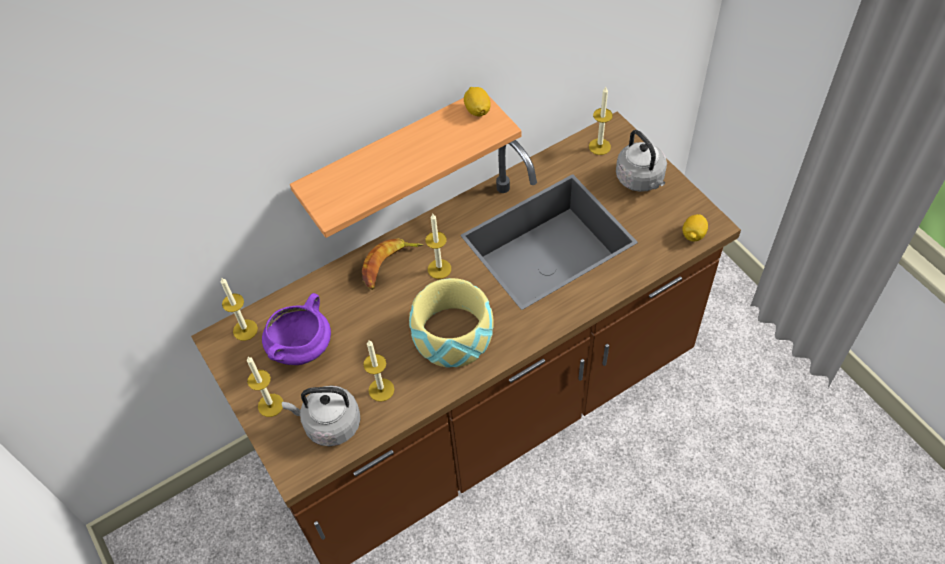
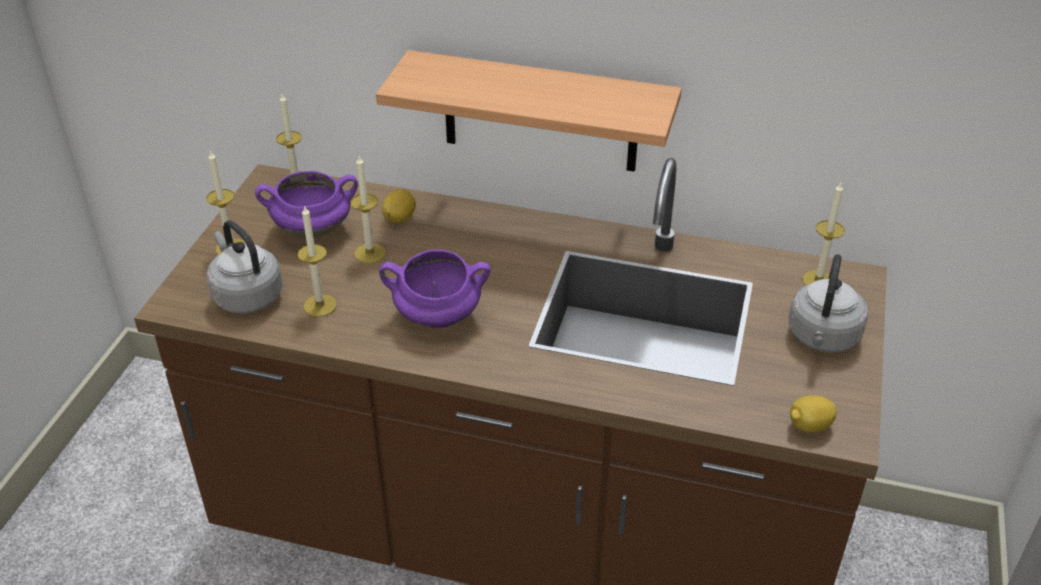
camera: 45 degrees right, 15 degrees down
(389, 265) = (470, 228): banana -> none
(439, 269) = (507, 261): candle -> candle (370, 253)
(453, 336) = (436, 317): bowl -> purple cooking pot
(477, 110) = (648, 98): lemon -> lemon (400, 218)

